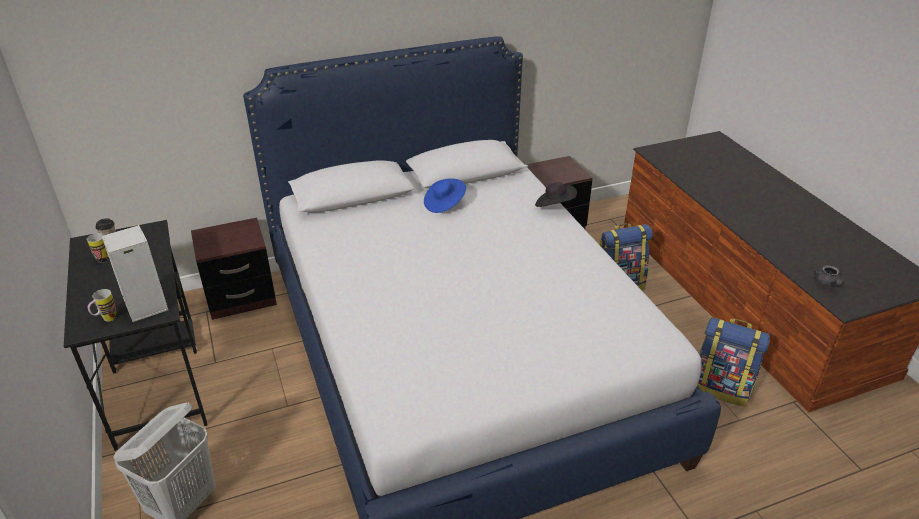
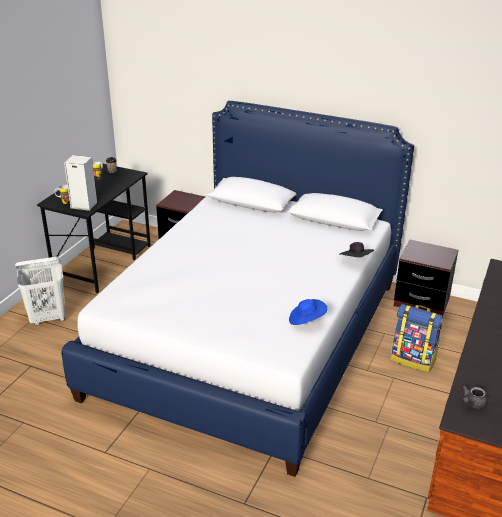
camera: 45 degrees right, 5 degrees down
(444, 204) = (292, 228): blue hat -> blue hat (306, 320)
(722, 387) = (387, 455): backpack -> none

